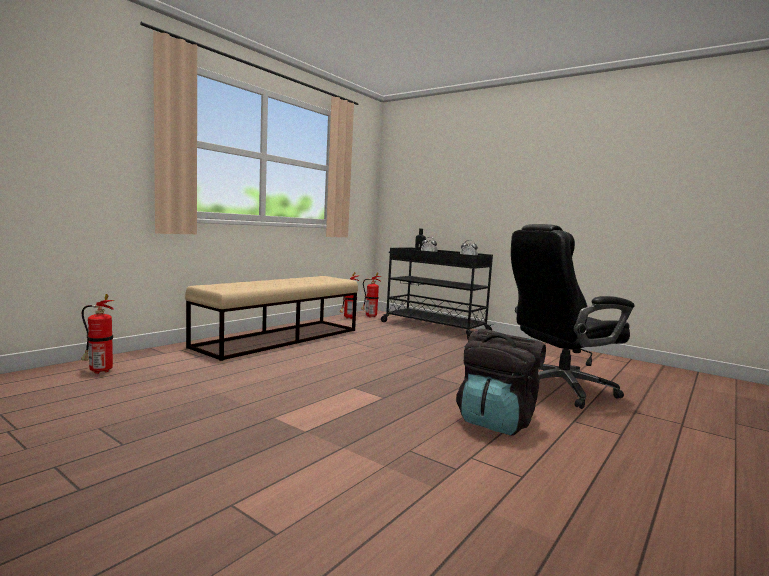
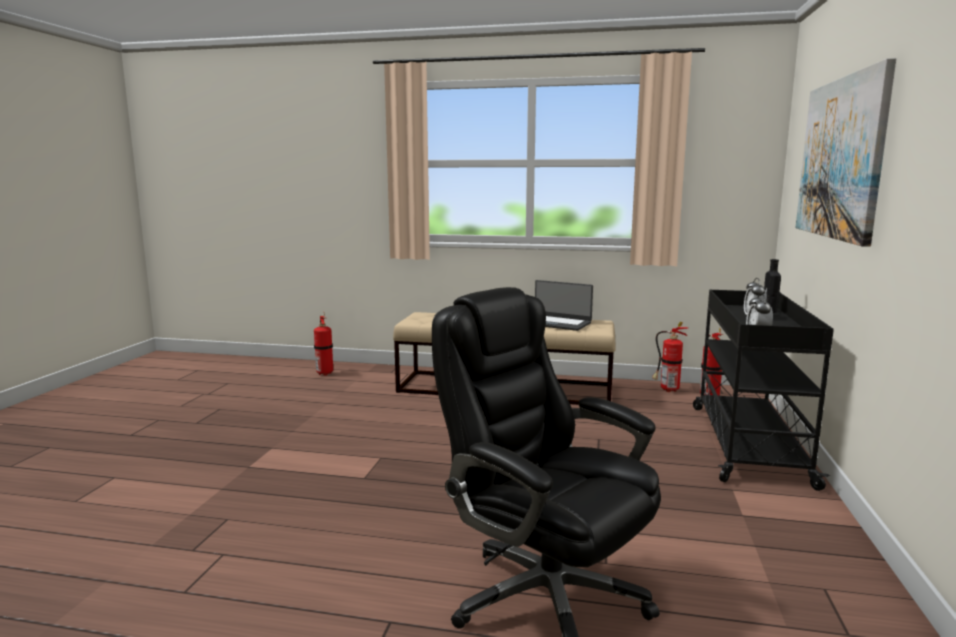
camera: 65 degrees right, 5 degrees up
(310, 279) = (556, 323): none -> laptop
(461, 177) = (840, 158): none -> picture
(496, 421) = (340, 556): black backpack -> none

